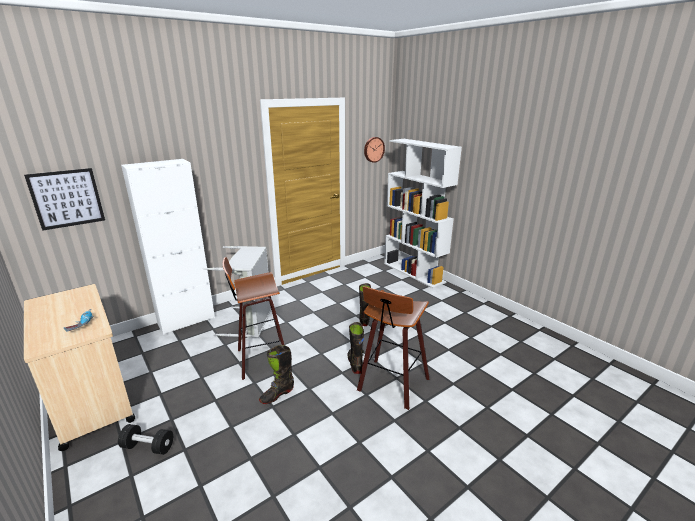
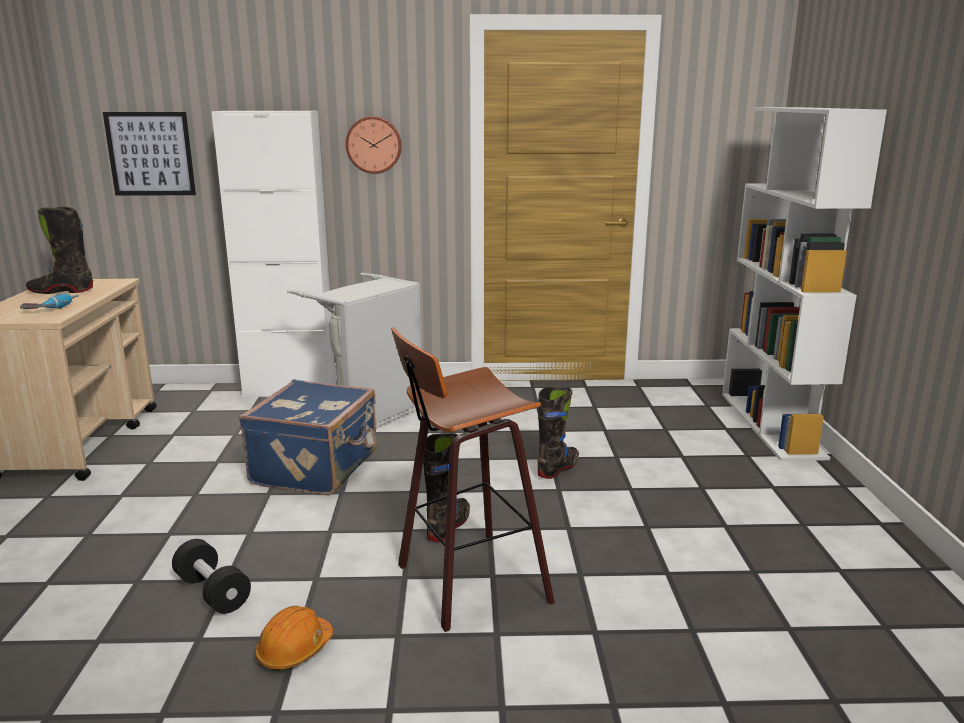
camera: 35 degrees right, 5 degrees down
(148, 447) = (60, 514): black dumbbell -> black dumbbell (212, 592)
(261, 359) = (317, 468): stool -> blue suitcase
(277, 394) = (276, 520): black boot -> black boot (61, 291)
(365, 448) = (294, 650): none -> orange hard hat
(373, 149) = (732, 133): wall clock -> wall clock (374, 145)

